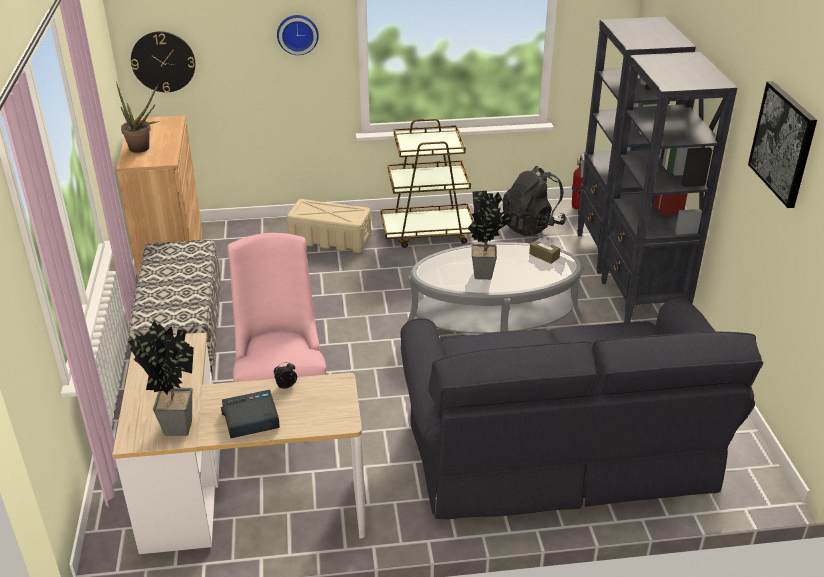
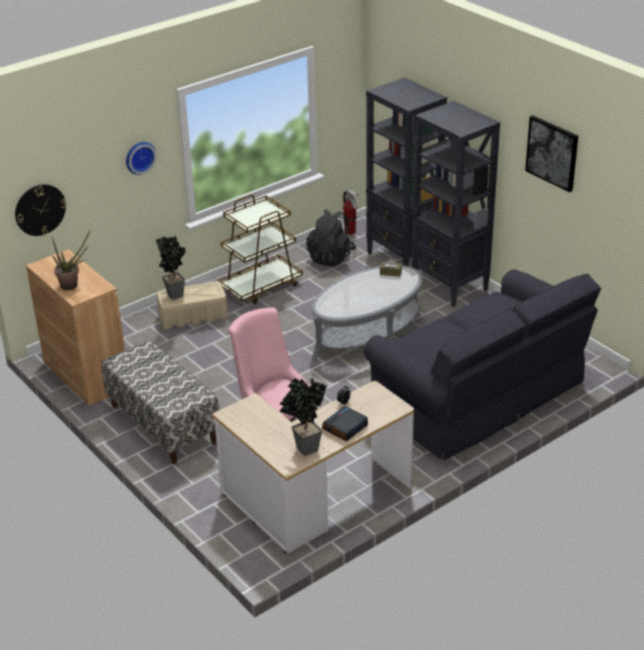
camera: 30 degrees left, 0 degrees up
(485, 272) = (363, 297): potted plant -> potted plant (175, 293)

